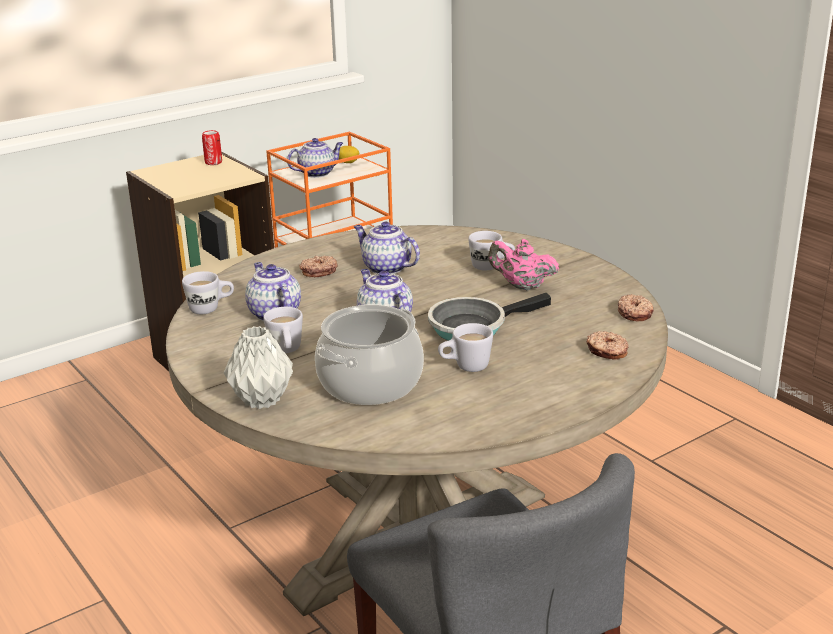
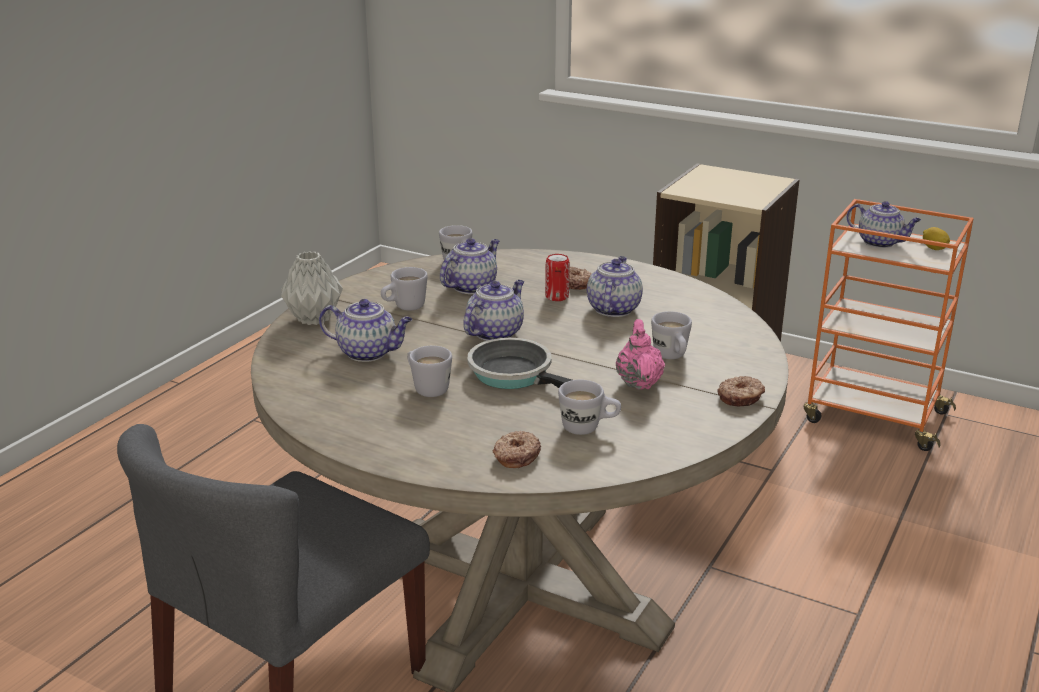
camera: 65 degrees right, 0 degrees up
(213, 162) = (765, 184): can -> can (557, 297)
(370, 383) = (369, 353): cooking pot -> teapot
(581, 318) = (588, 428): none -> white mug
(635, 313) = (629, 459): donut -> donut (741, 398)

